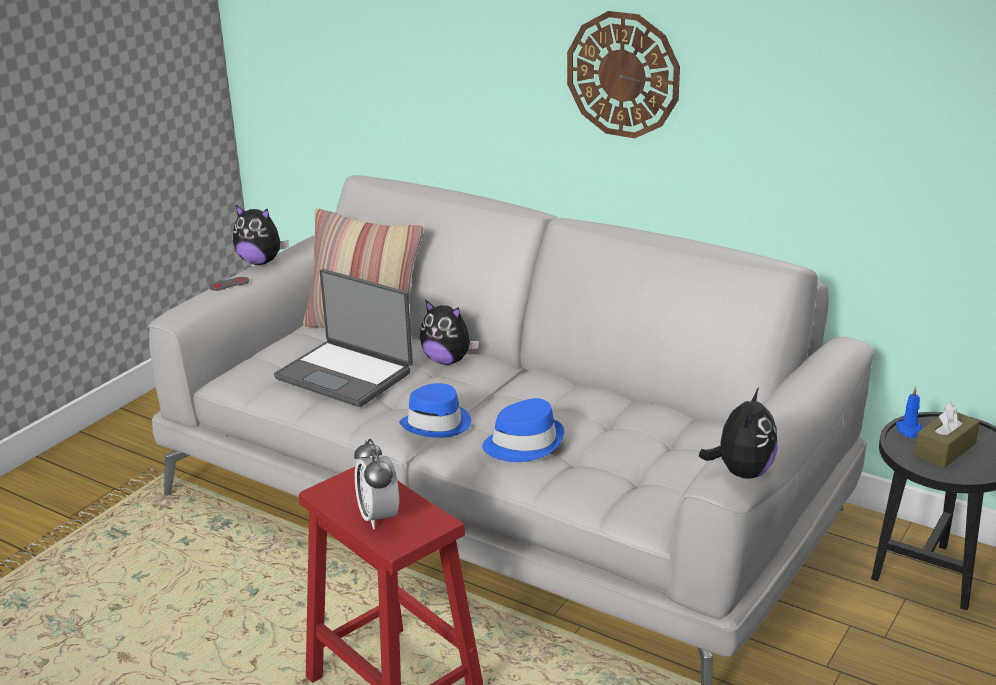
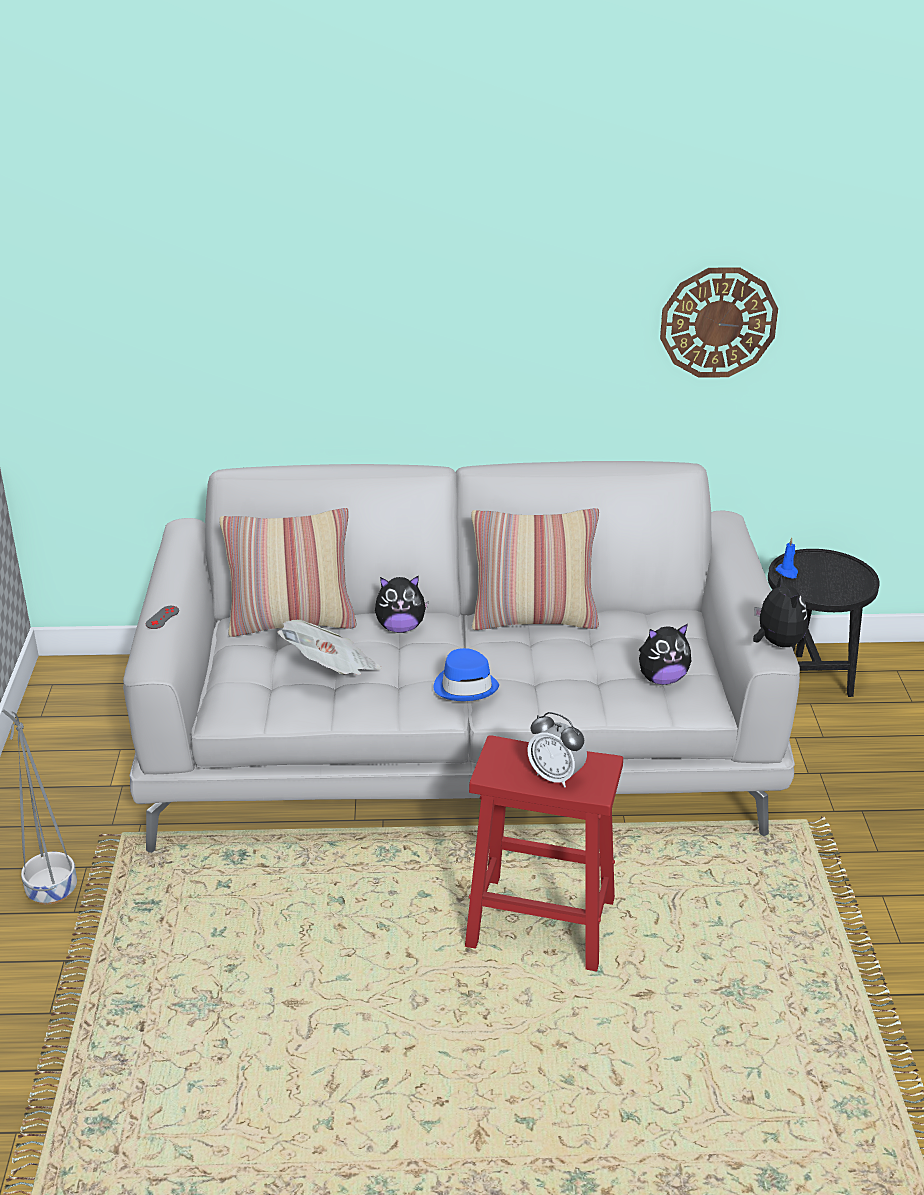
camera: 35 degrees left, 5 degrees up
(73, 495) = (51, 890): none -> grey planter
(261, 262) = (159, 585): plush toy -> plush toy (662, 679)
(346, 374) = (331, 670): laptop -> newspaper
(524, 443) = (552, 678): blue hat -> none
(574, 389) = (533, 619): none -> pillow
(623, 74) = (492, 326): wall clock -> wall clock (718, 322)
(945, 449) = (821, 579): brown tissue box -> none

